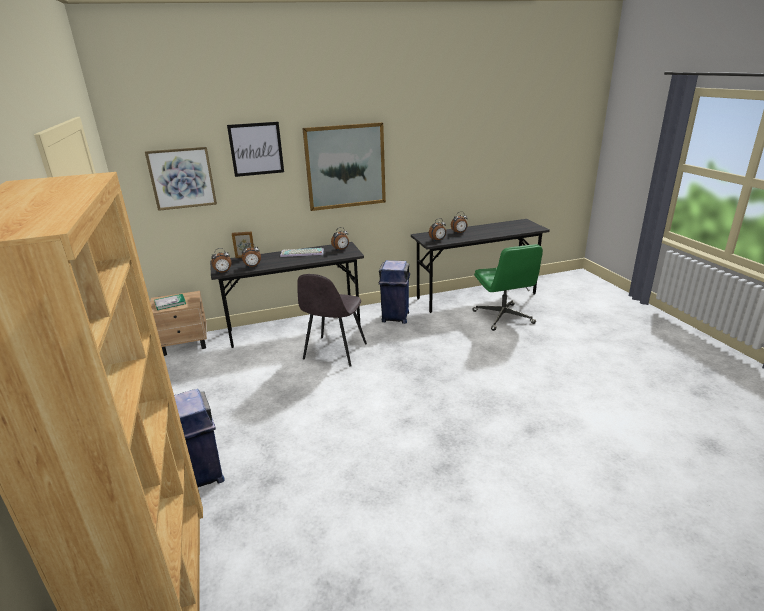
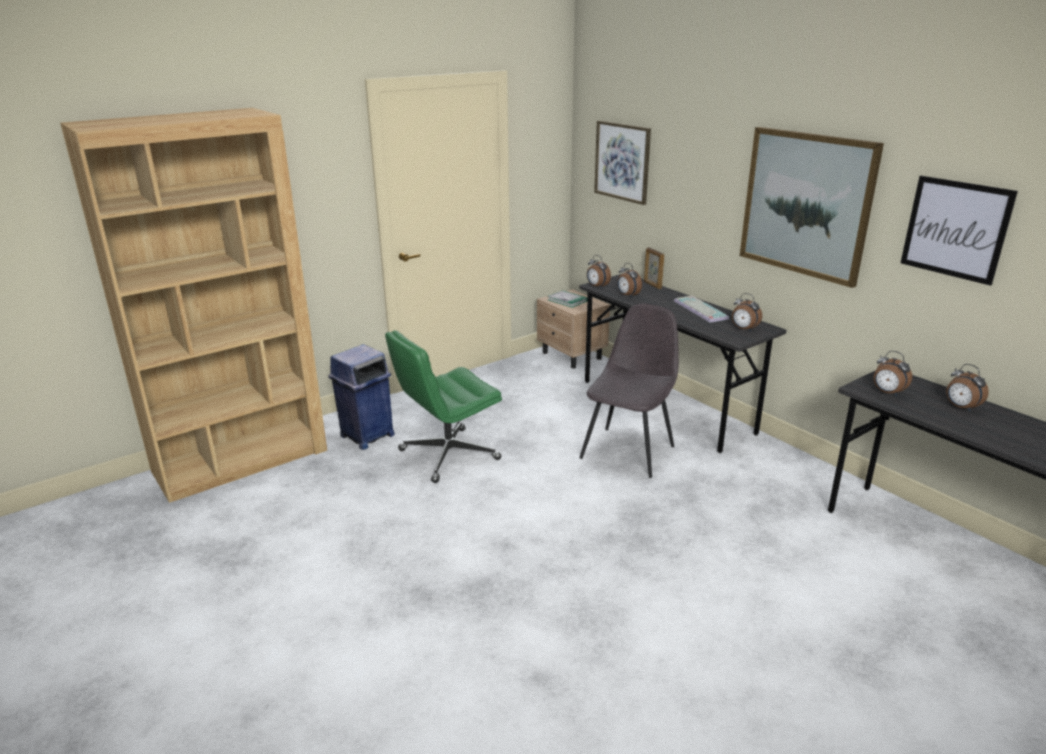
camera: 70 degrees right, 0 degrees up
(256, 149) = (699, 144): picture -> picture (955, 229)
(334, 352) = (628, 451): grey chair -> grey chair turned 120 degrees clockwise
(395, 317) = (774, 479): blue trash can -> none
(503, 317) = (907, 608): green office chair -> green office chair (448, 455)

